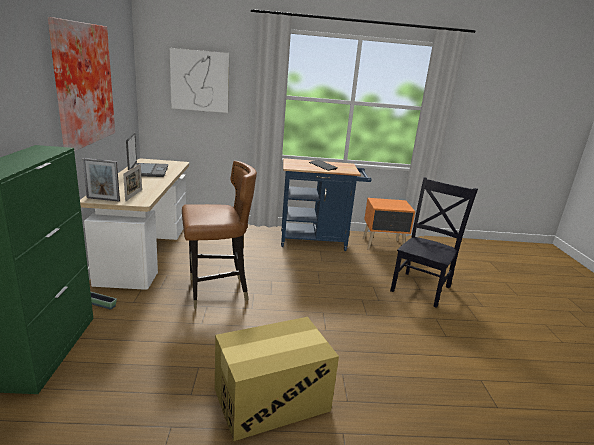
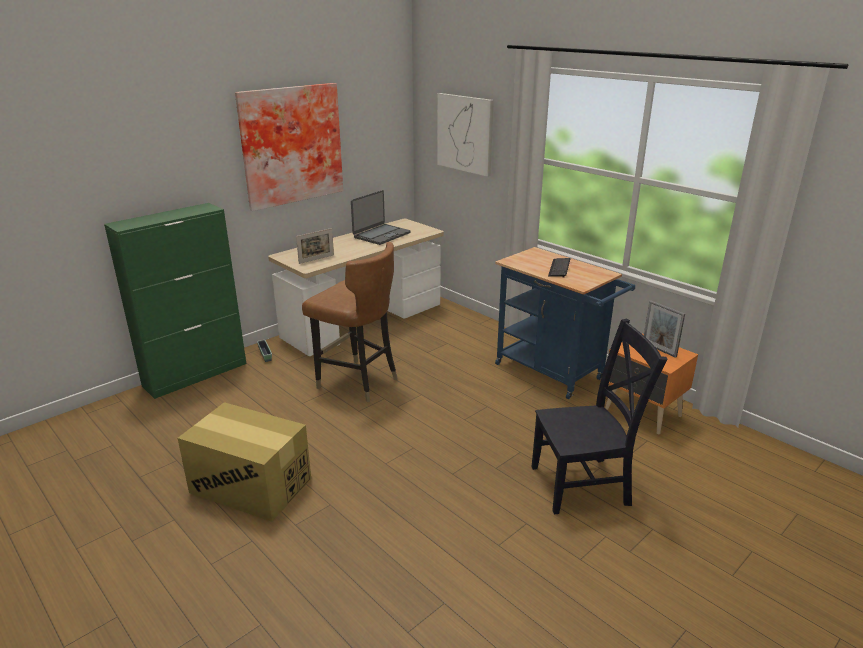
camera: 50 degrees right, 5 degrees up
(103, 199) = (288, 257): picture frame -> picture frame (659, 349)

